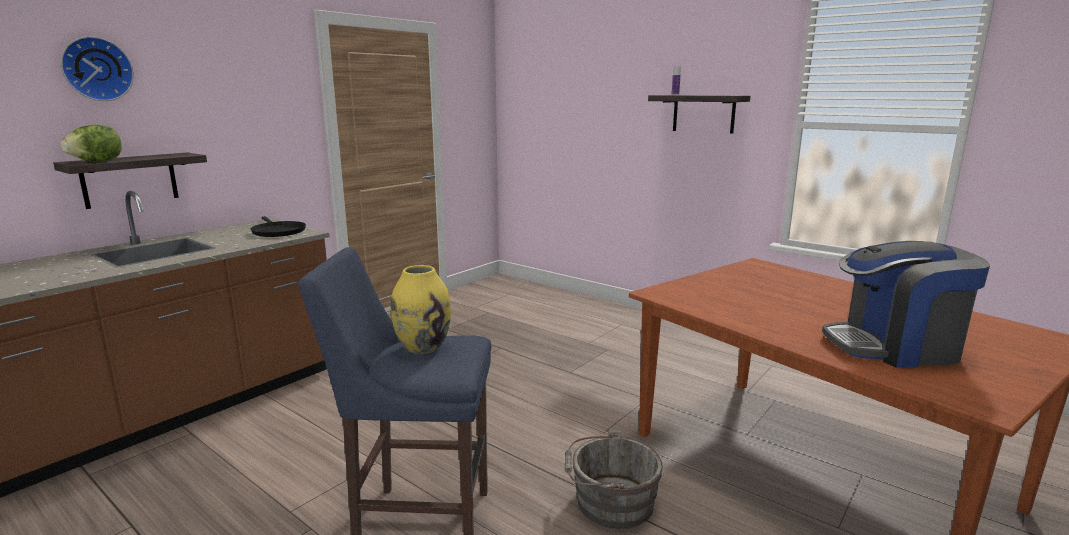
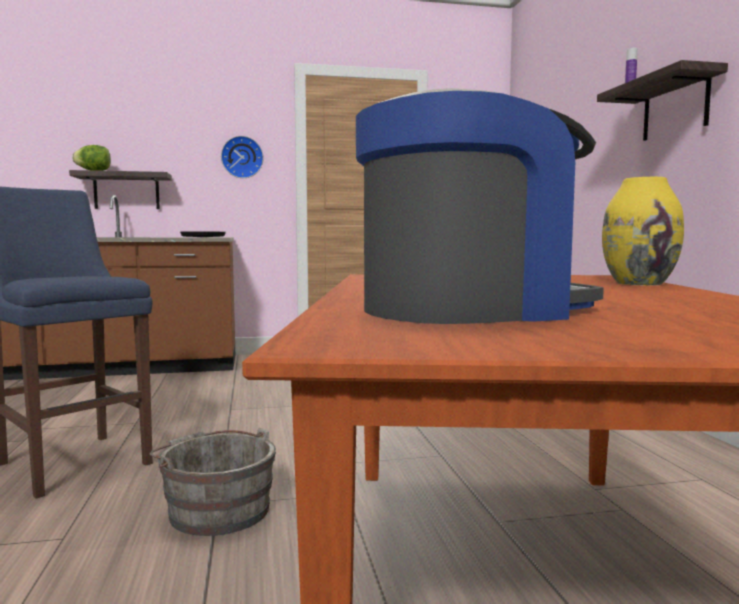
camera: 40 degrees right, 10 degrees down
(96, 69) = (115, 111): wall clock -> wall clock (242, 157)
(423, 347) = (79, 275): yellow vase -> yellow vase (639, 283)
(894, 347) = (470, 309): coffee machine -> coffee machine turned 120 degrees clockwise

